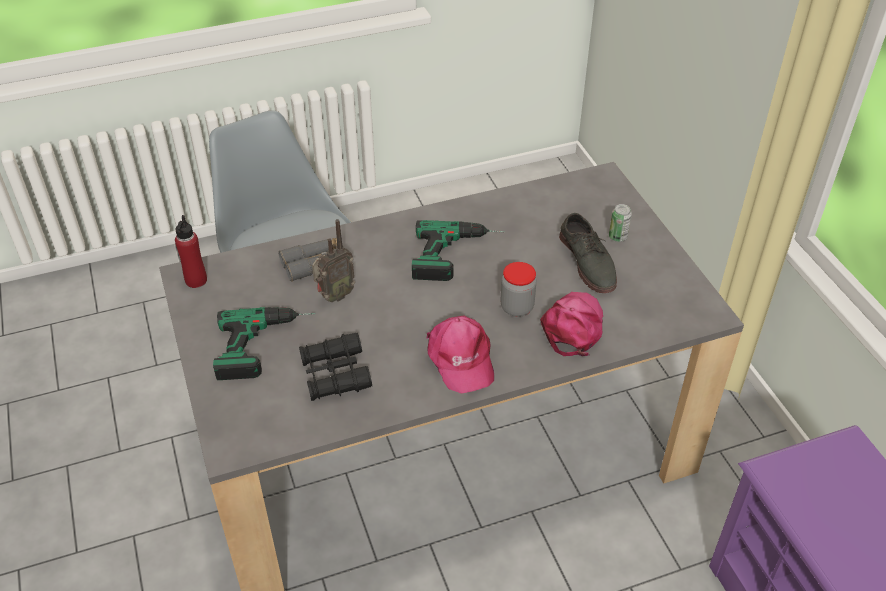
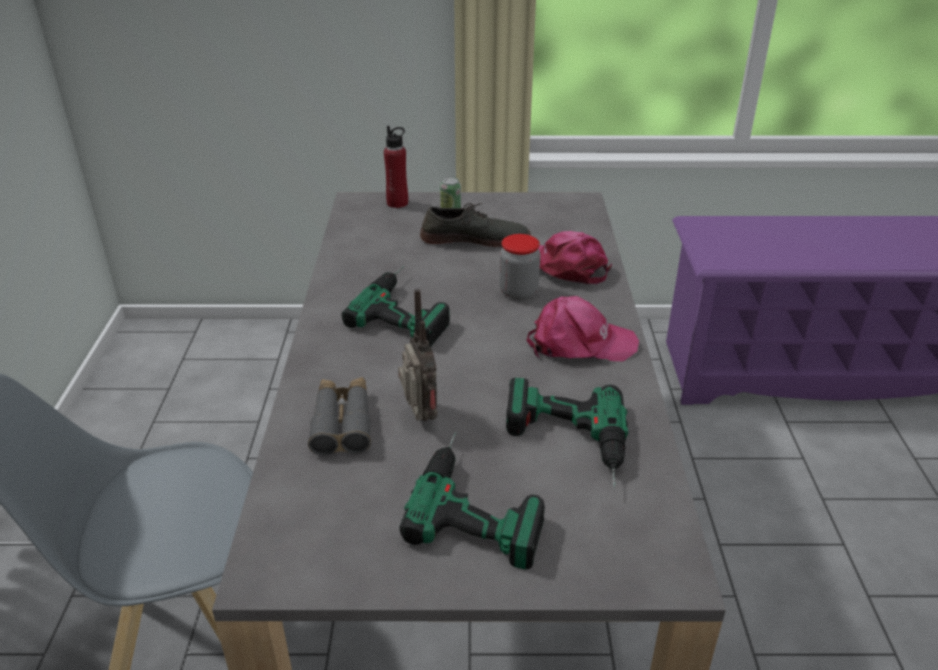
camera: 70 degrees left, 10 degrees down
(196, 280) = (286, 561): red bottle -> red bottle (397, 203)
(335, 374) = (565, 444): black binoculars -> power drill

